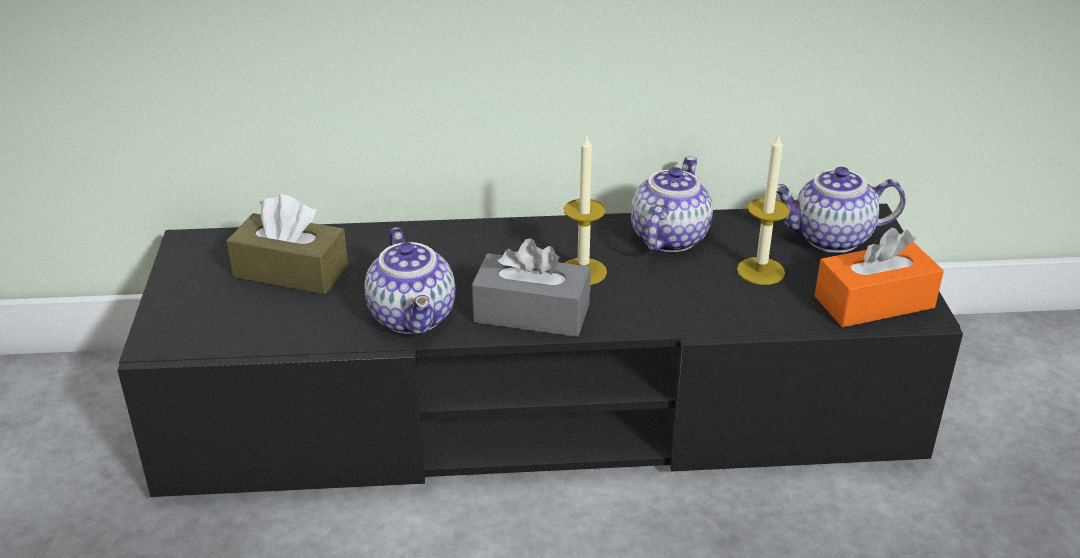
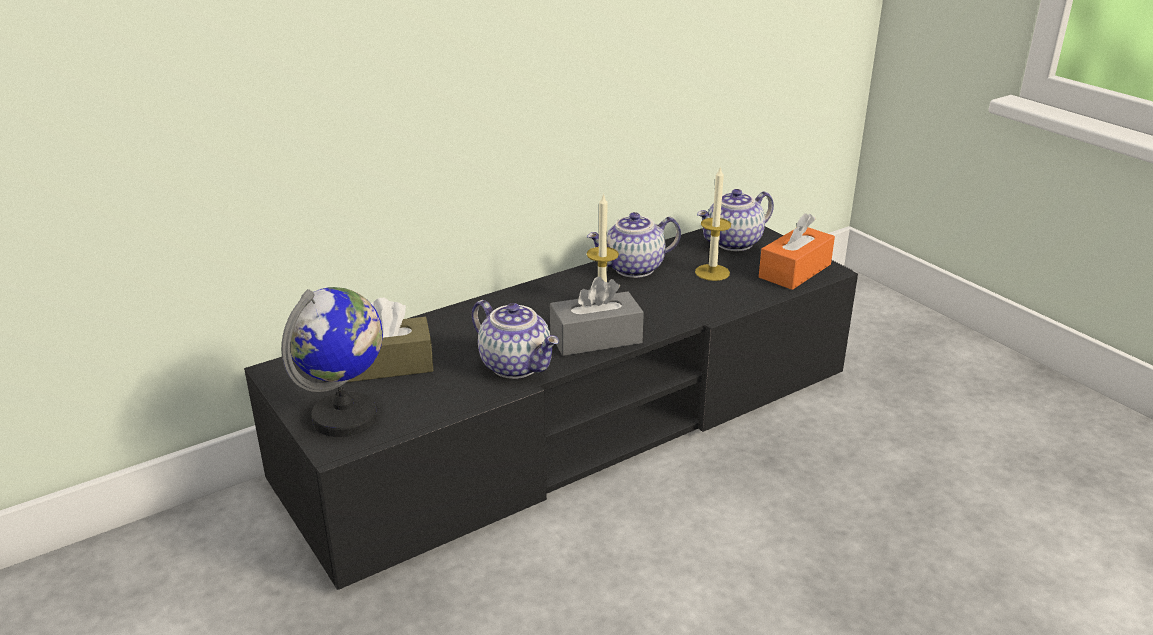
camera: 30 degrees left, 5 degrees down
(196, 317) = (346, 417): none -> globe
(667, 237) = (633, 269): teapot -> teapot turned 105 degrees counterclockwise

